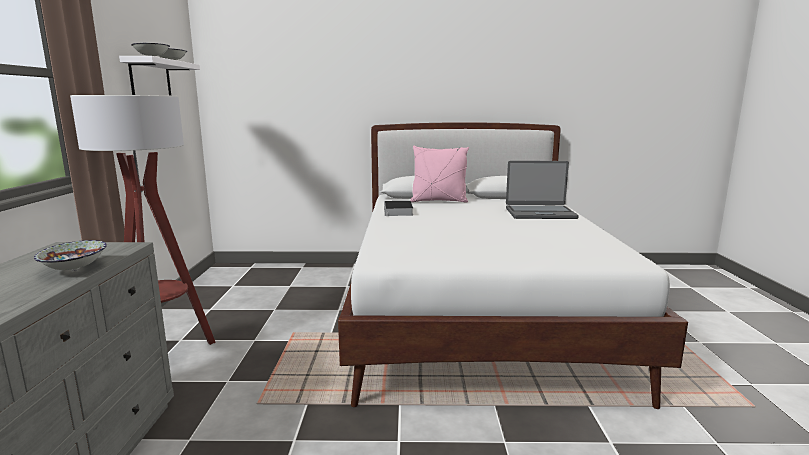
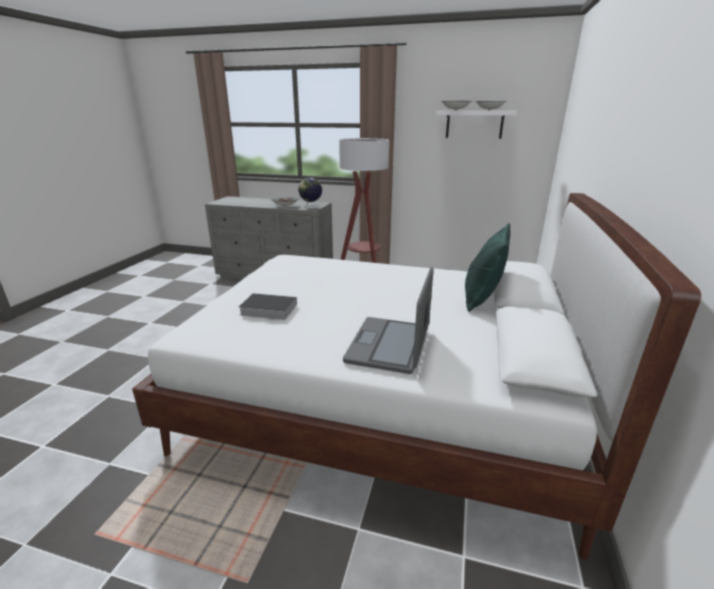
camera: 105 degrees right, 10 degrees up
(116, 248) = (311, 208): none -> globe
(398, 211) = (423, 274): book -> book (267, 309)
(438, 201) = (481, 298): pink pillow -> green pillow

